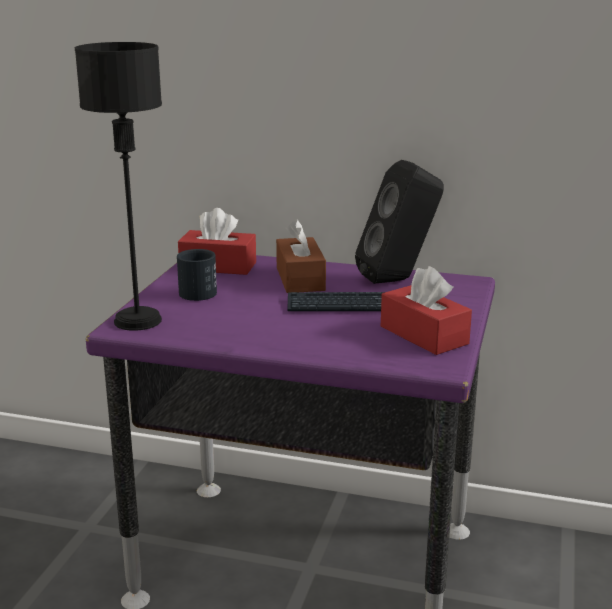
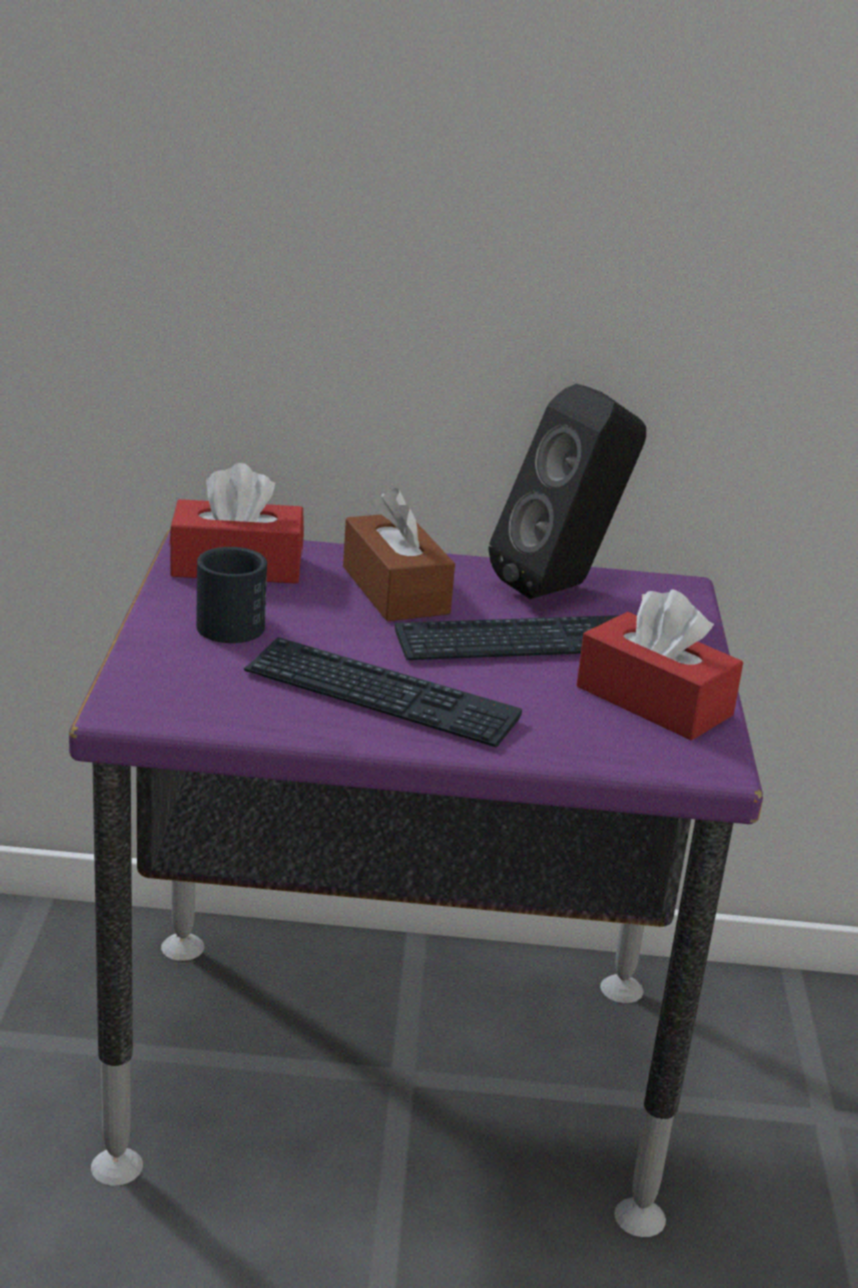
camera: 15 degrees left, 5 degrees up
(138, 321) = (153, 692): black table lamp -> none
(262, 327) = (380, 696): none -> keyboard

